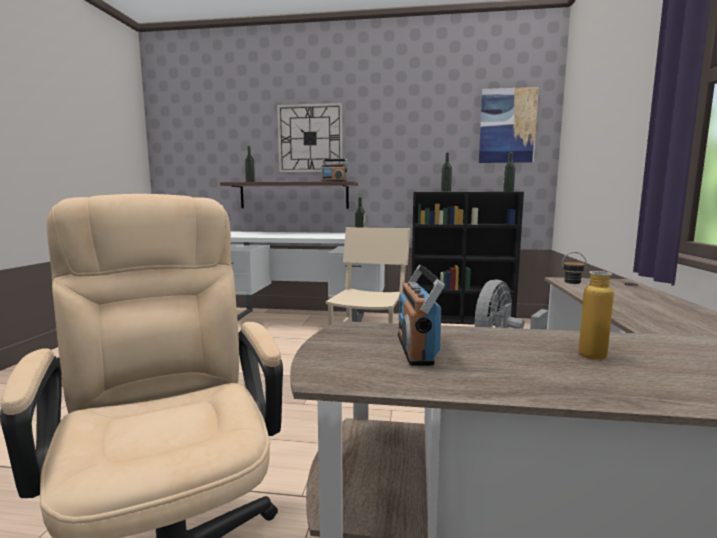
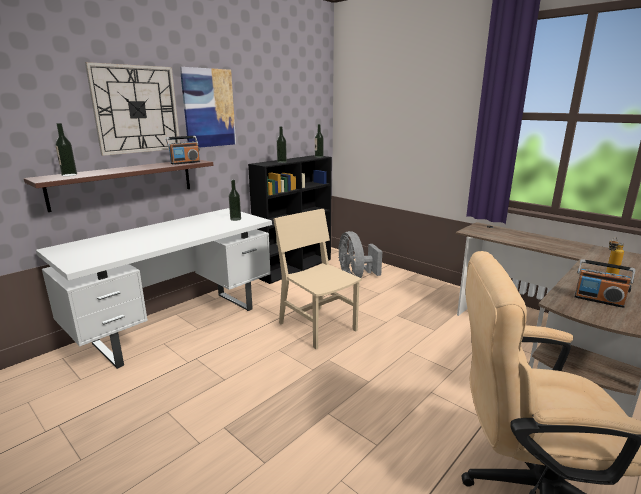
camera: 55 degrees left, 10 degrees up
(507, 126) = (305, 99): picture -> picture (209, 108)

